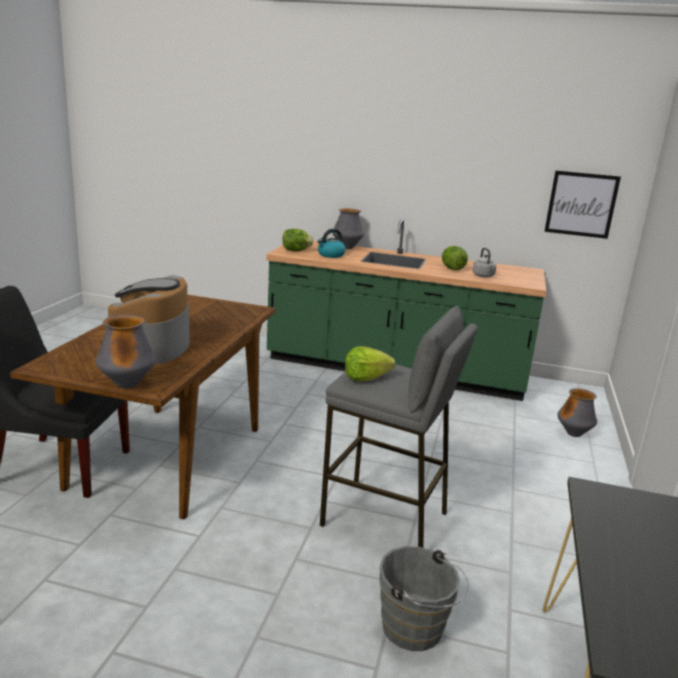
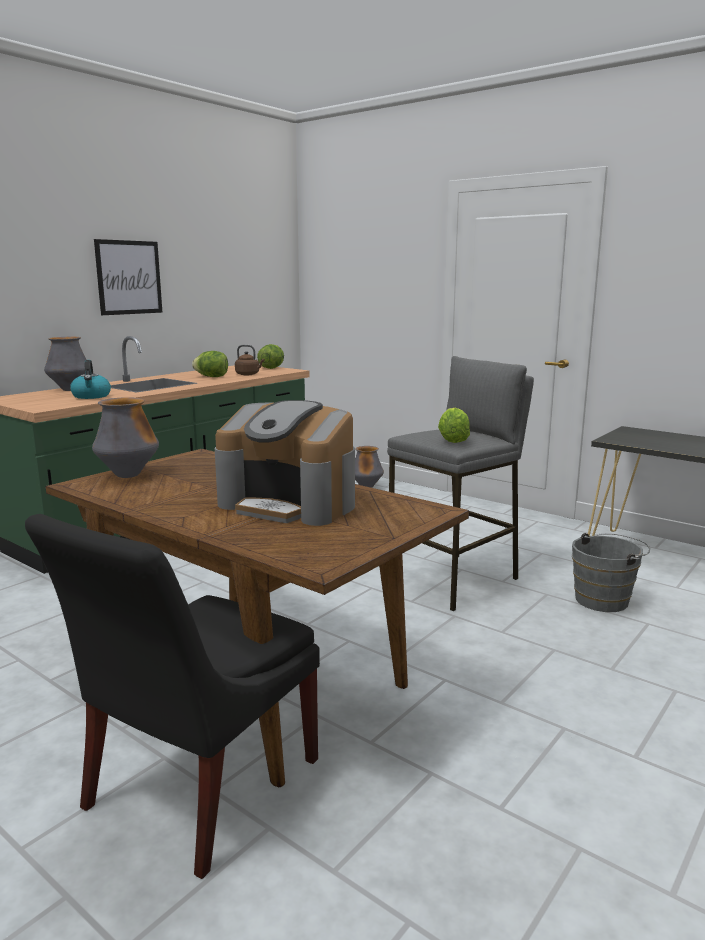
camera: 65 degrees left, 5 degrees down
(127, 384) = (415, 521): vase -> vase (128, 475)
(296, 251) = (44, 403): lettuce -> lettuce (271, 368)
(483, 276) = (248, 374): grey kettle -> brown kettle
(581, 204) = (260, 294): picture -> picture (129, 277)

